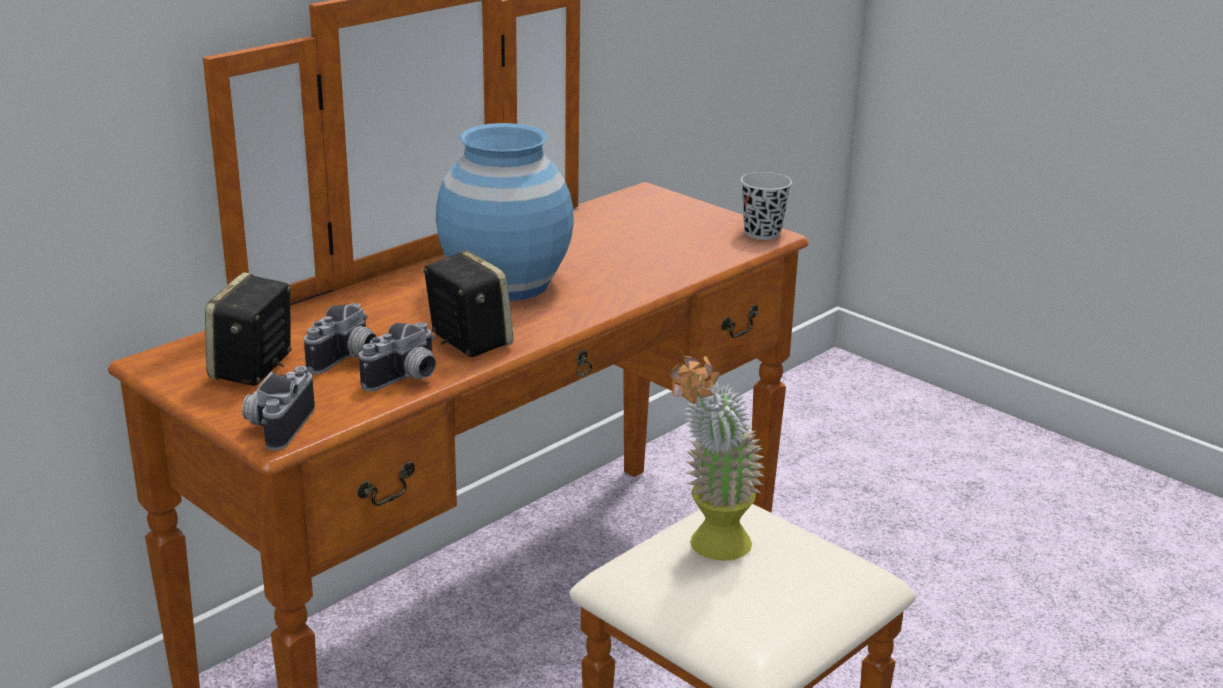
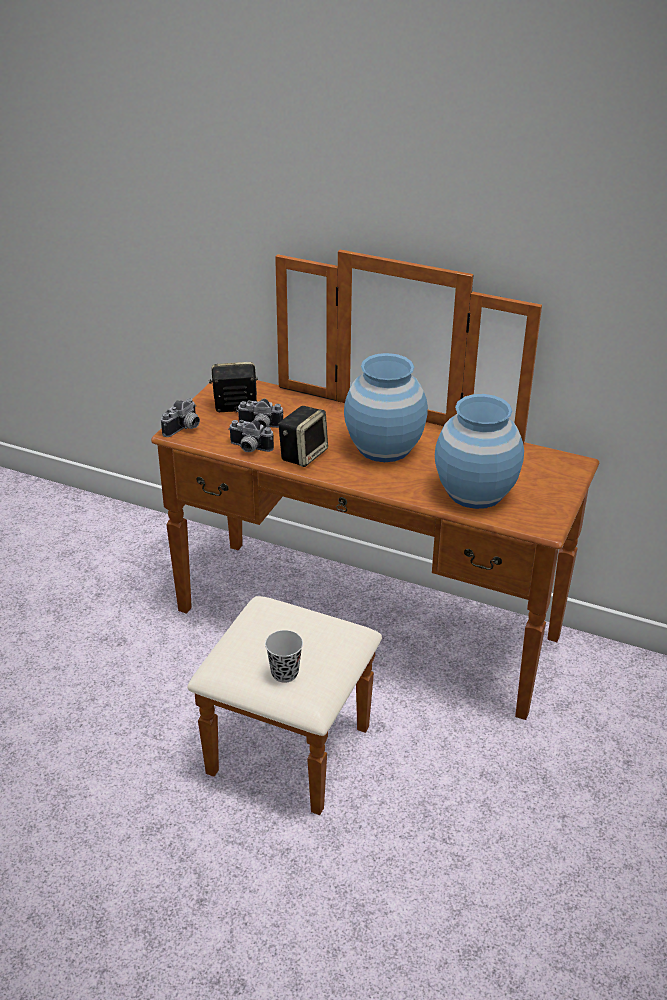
camera: 70 degrees right, 10 degrees up
(277, 425) = (184, 429): camera -> camera turned 135 degrees clockwise
(667, 254) = (474, 492): none -> blue vase
(710, 550) = (295, 630): potted plant -> none
(762, 233) = (545, 523): black cup -> black cup (284, 673)

